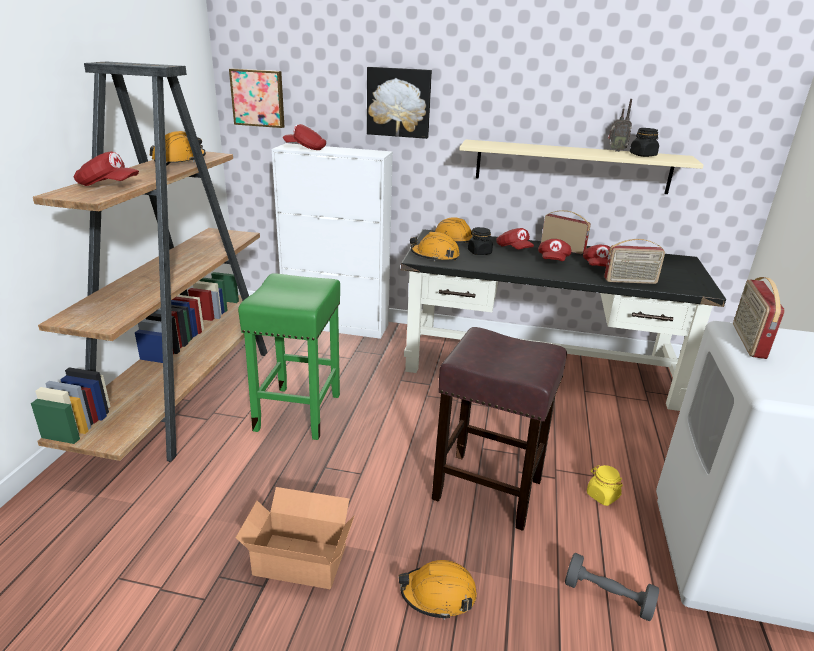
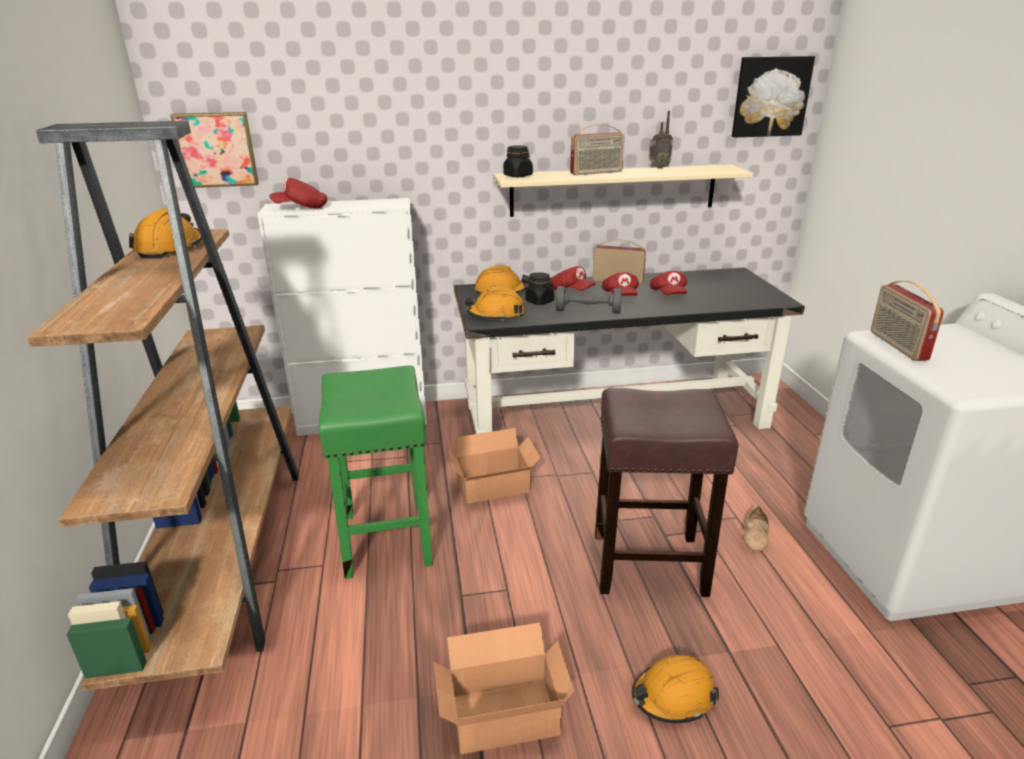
camera: 20 degrees left, 0 degrees up
(107, 185) = (119, 300): red cap -> none
(399, 102) = (409, 138): picture -> picture (770, 97)
(402, 397) = (495, 486): none -> cardboard box
(602, 495) = (757, 535): yellow jar -> beige shoe
(607, 596) = (824, 636): grey dumbbell -> grey dumbbell (588, 311)
(630, 281) = (710, 305): radio -> radio (596, 173)
(643, 155) = (689, 169): black jar -> black jar (518, 176)

